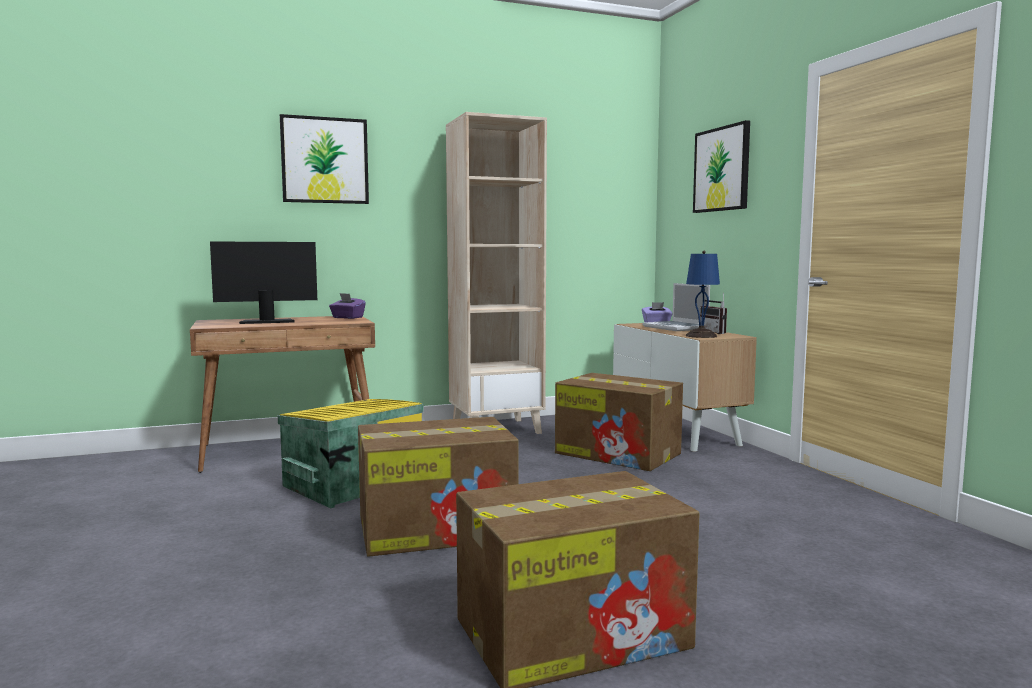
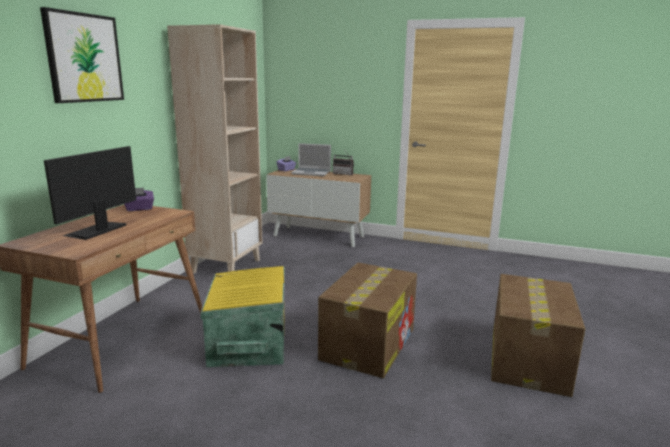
camera: 50 degrees left, 10 degrees up
(619, 454) = (329, 260): cardboard box -> none
(700, 336) = (349, 179): blue table lamp -> none
(722, 169) = (333, 71): picture -> none

